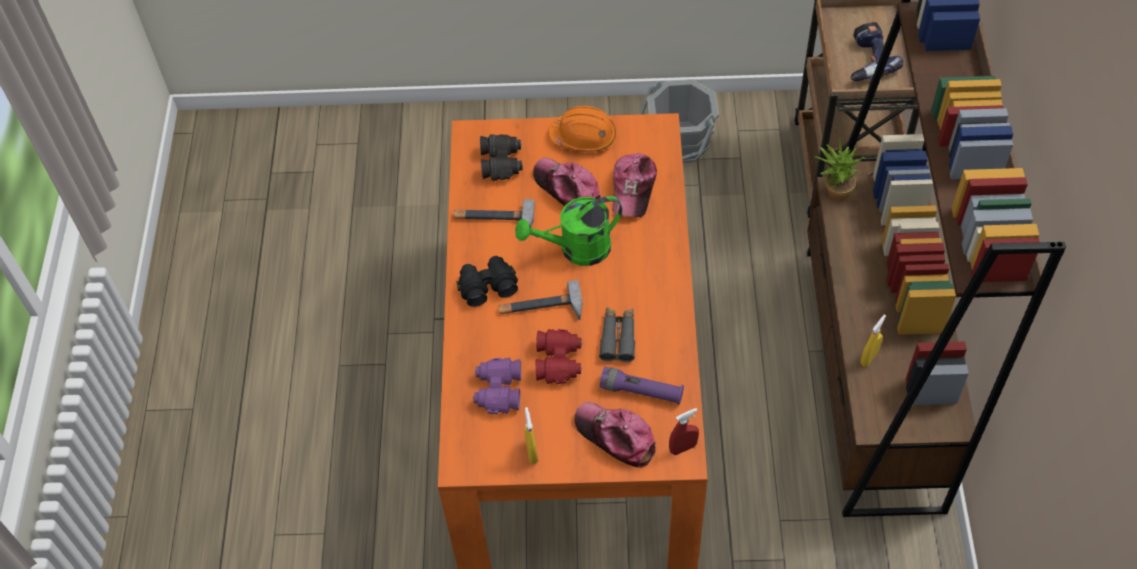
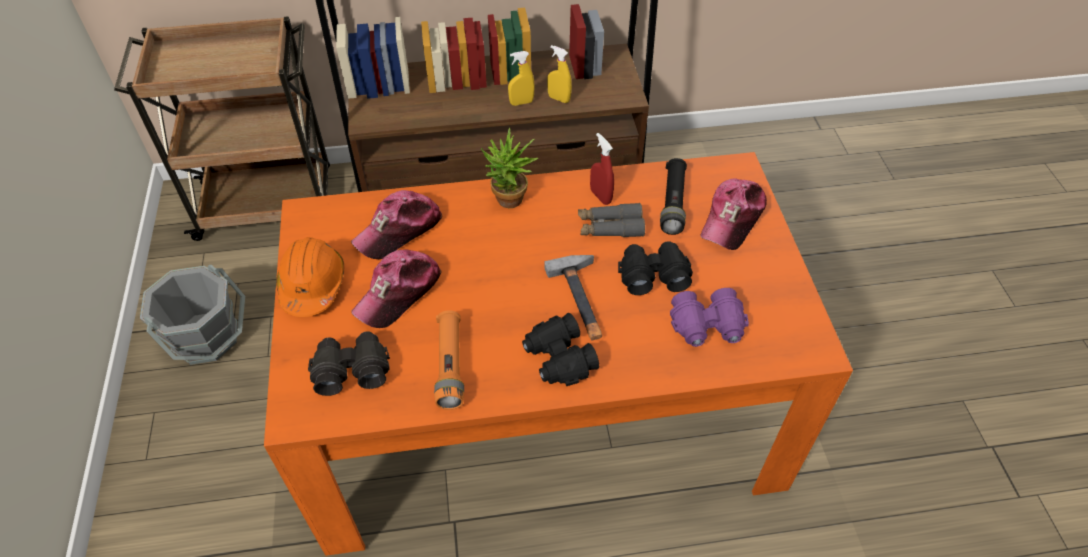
camera: 100 degrees left, 5 degrees down
(493, 219) = (450, 366): hammer -> orange flashlight
(532, 452) = (776, 286): yellow spray bottle -> yellow spray bottle (521, 102)
(559, 361) = (653, 275): red binoculars -> black binoculars
(576, 250) = (493, 275): green watering can -> none
(633, 189) = (399, 230): cap -> cap turned 135 degrees clockwise
(641, 392) = (673, 203): purple flashlight -> black flashlight
(683, 448) = (727, 169): red spray bottle -> red spray bottle (600, 196)
(833, 192) = (369, 123): potted plant -> potted plant (509, 203)
(866, 60) = (230, 61): power drill -> none

